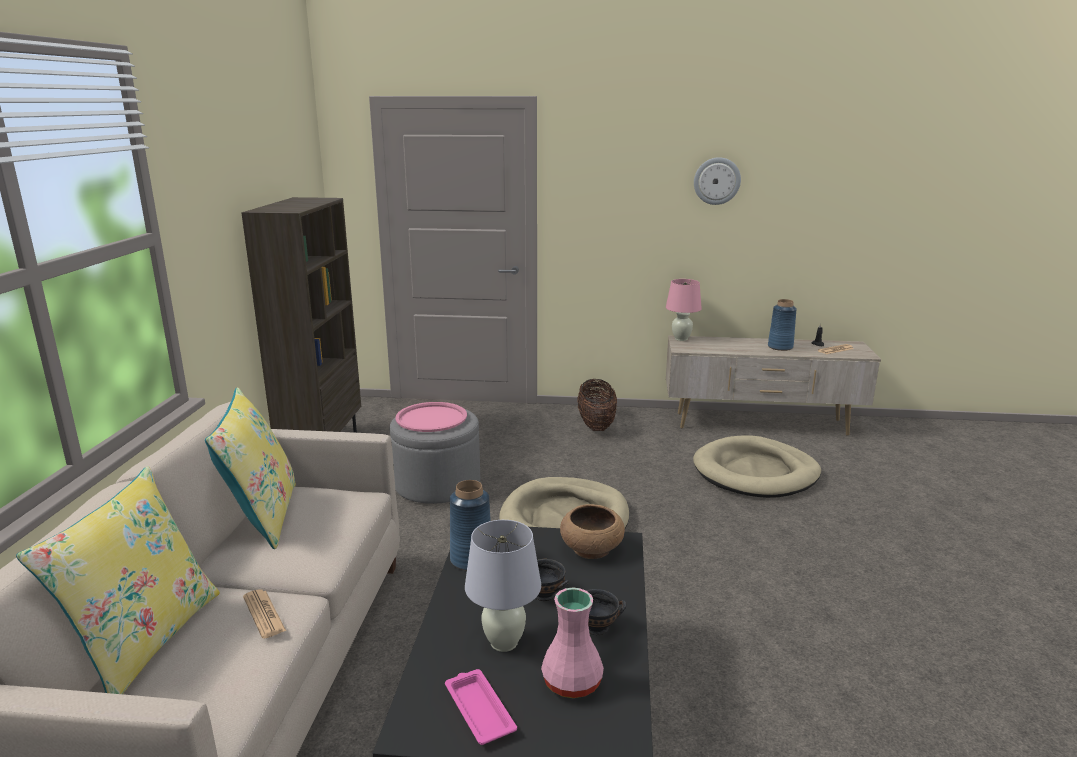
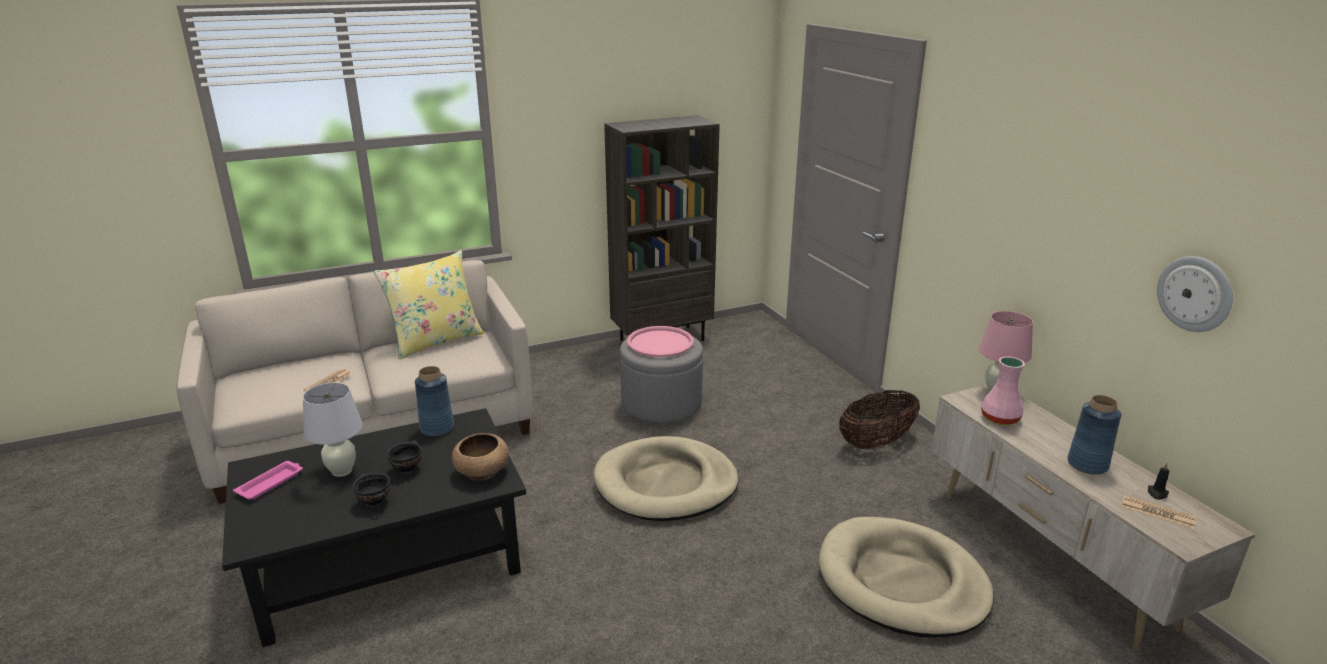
camera: 60 degrees right, 5 degrees up
(145, 640) = (293, 363): yellow pillow -> none
(572, 683) = (306, 509): pink vase -> pink vase (999, 419)
(717, 181) = (1090, 193): wall clock -> wall clock (1195, 293)

